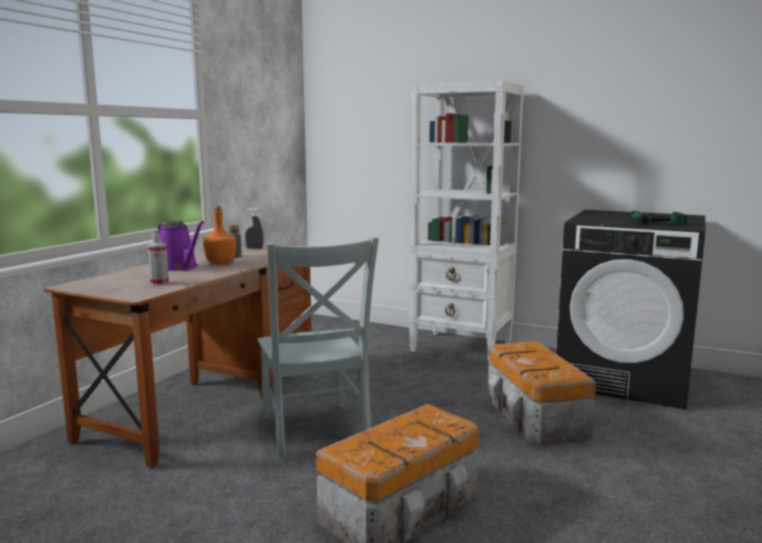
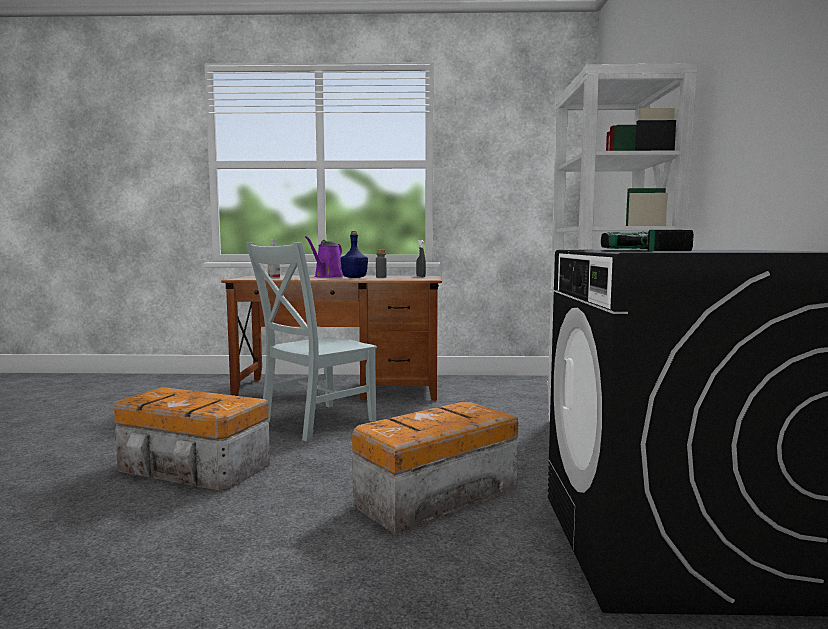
camera: 65 degrees right, 5 degrees down
(220, 262) = (354, 277): orange bottle -> blue bottle

